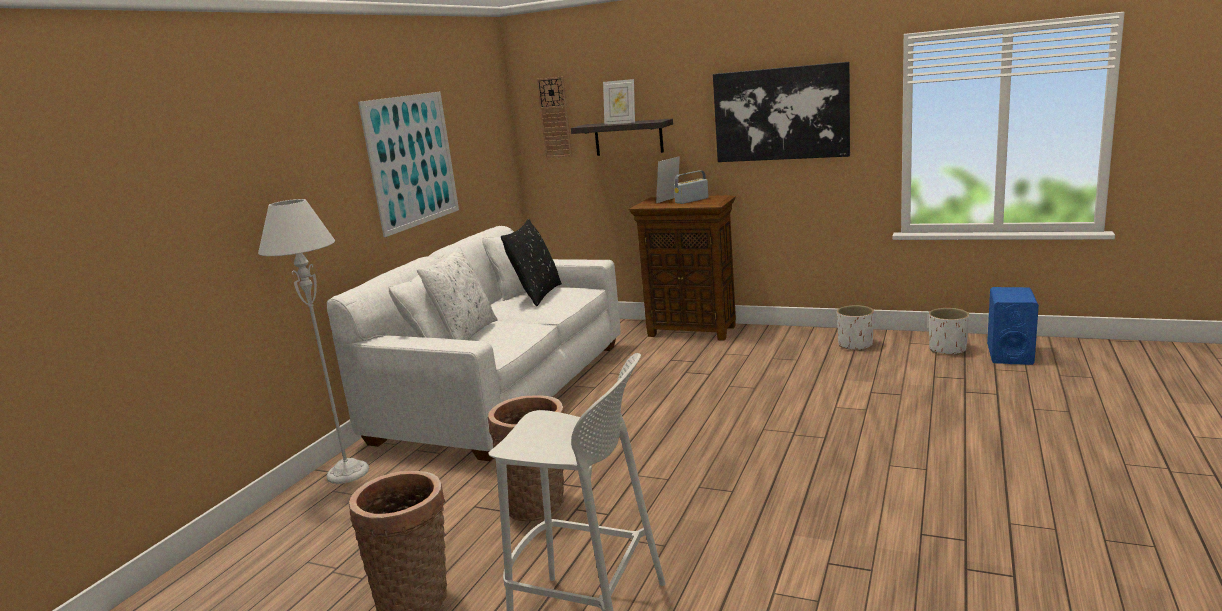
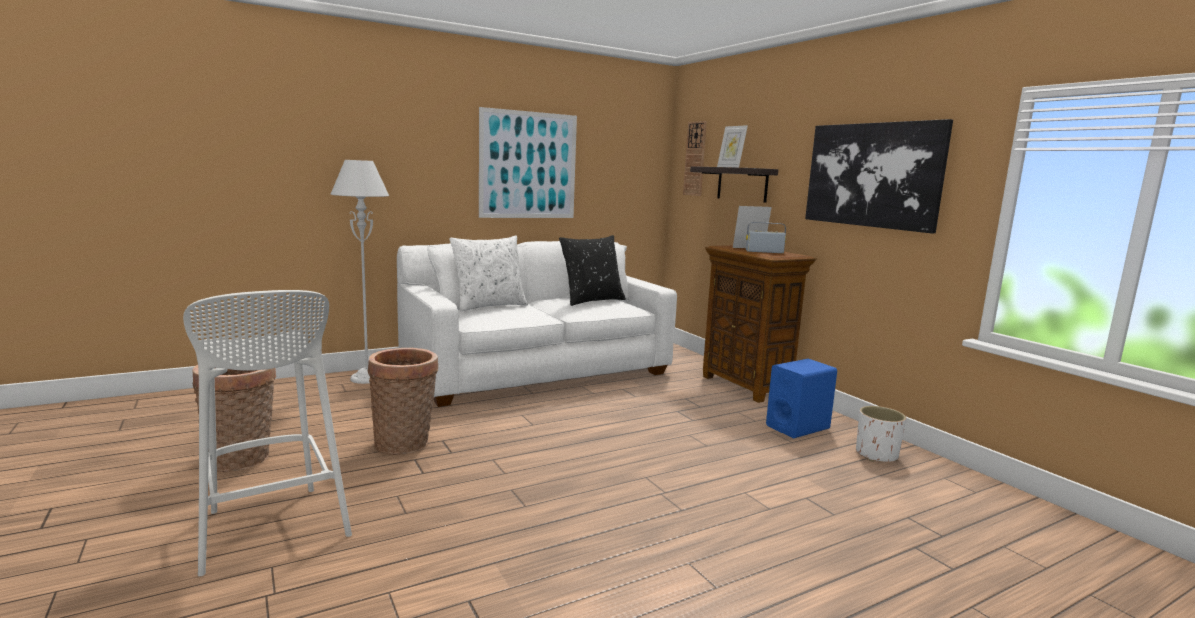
camera: 35 degrees right, 5 degrees down
(947, 349) = (980, 502): white planter -> none
(1009, 354) = (1058, 542): blue speaker -> blue speaker (797, 427)

